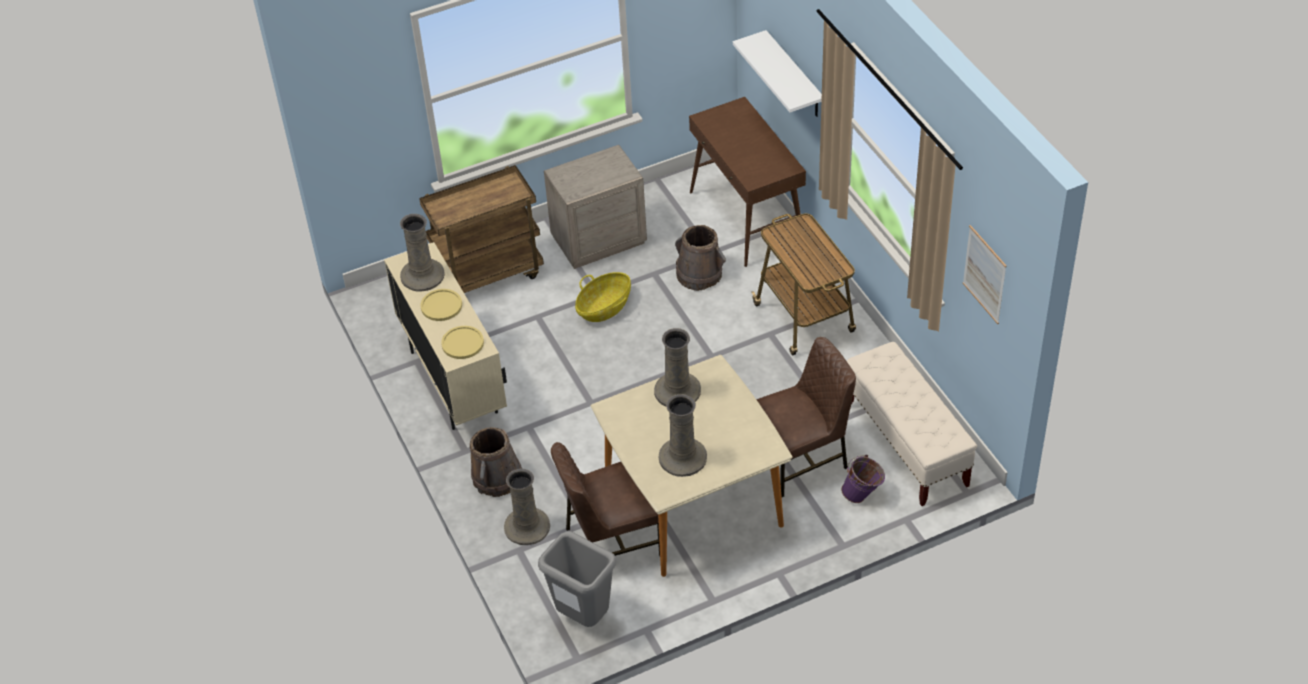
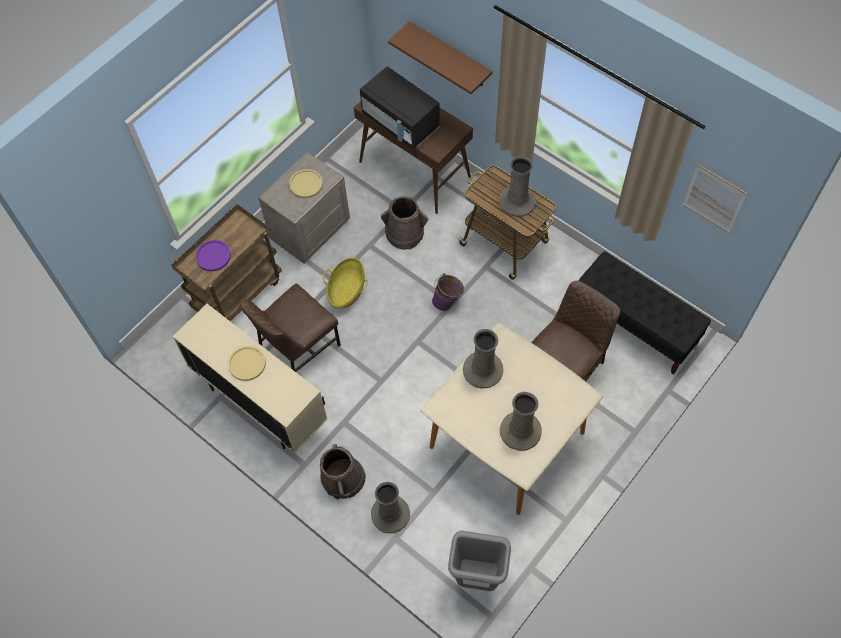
camera: 25 degrees left, 15 degrees up
(422, 276) = (214, 340): beige vase -> beige vase (517, 202)
(462, 343) = (285, 393): yellow plate -> yellow plate (306, 184)
(466, 205) = (213, 256): none -> purple plate
(611, 541) = (462, 499): brown chair -> brown chair (298, 348)
(730, 143) = (401, 122): none -> black microwave
(794, 76) = (450, 55): white shelf -> brown shelf
(862, 495) = (627, 382): purple bucket -> purple bucket (448, 301)
(906, 445) = (635, 326): beige bench -> black bench

